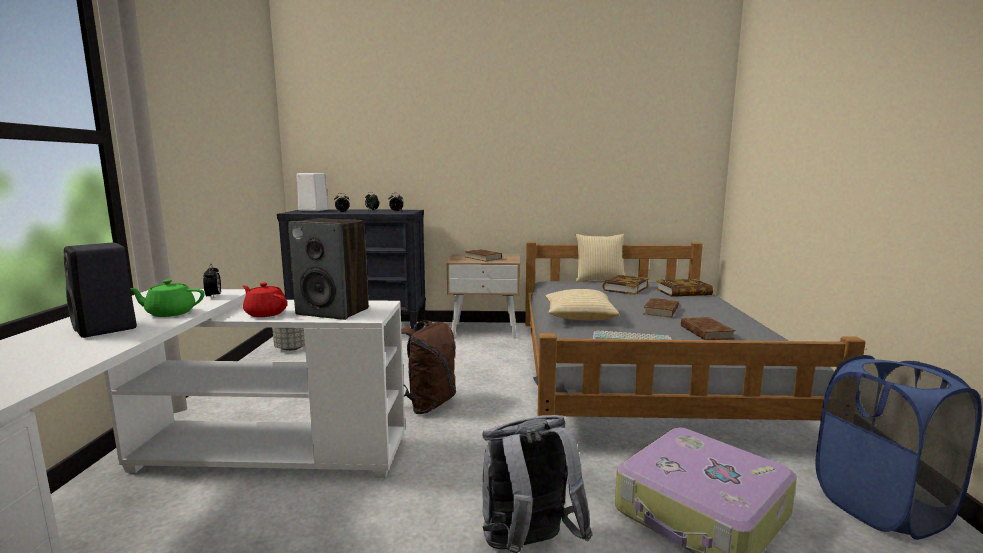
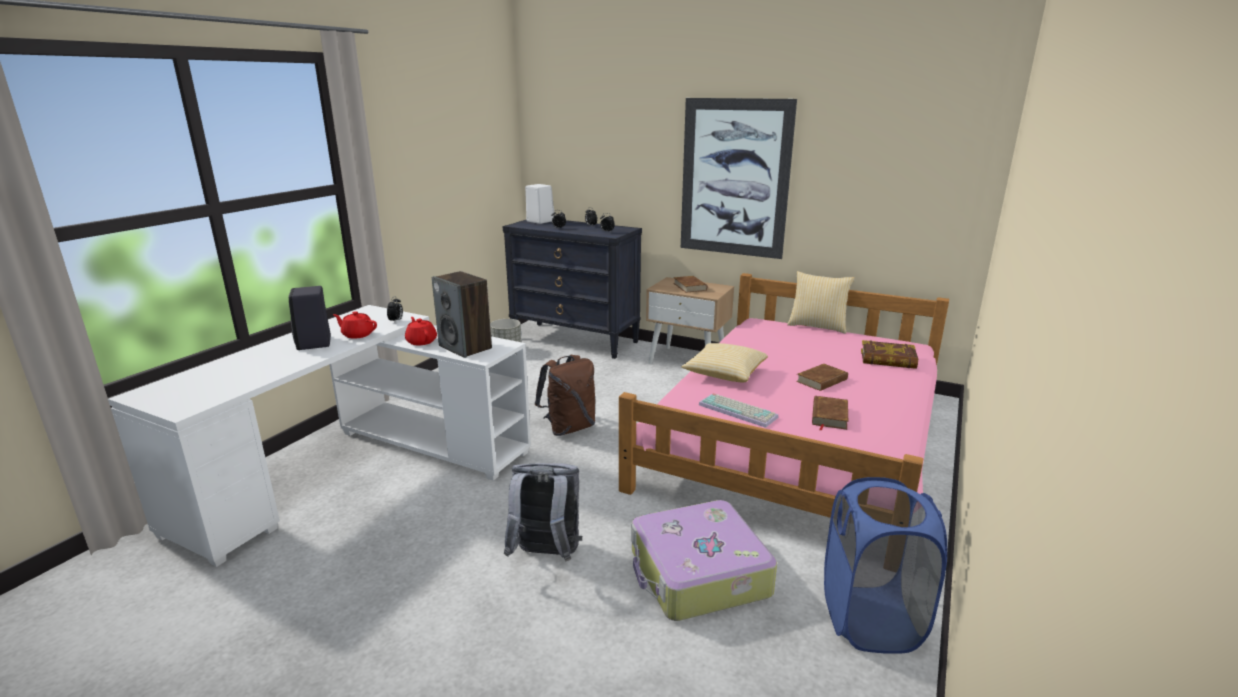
camera: 25 degrees right, 10 degrees up
(170, 313) = (357, 335): green teapot -> red teapot
(512, 157) = (734, 178): none -> picture
(625, 288) = (826, 343): book -> none
(639, 372) = (796, 438): grey bed -> pink bed

